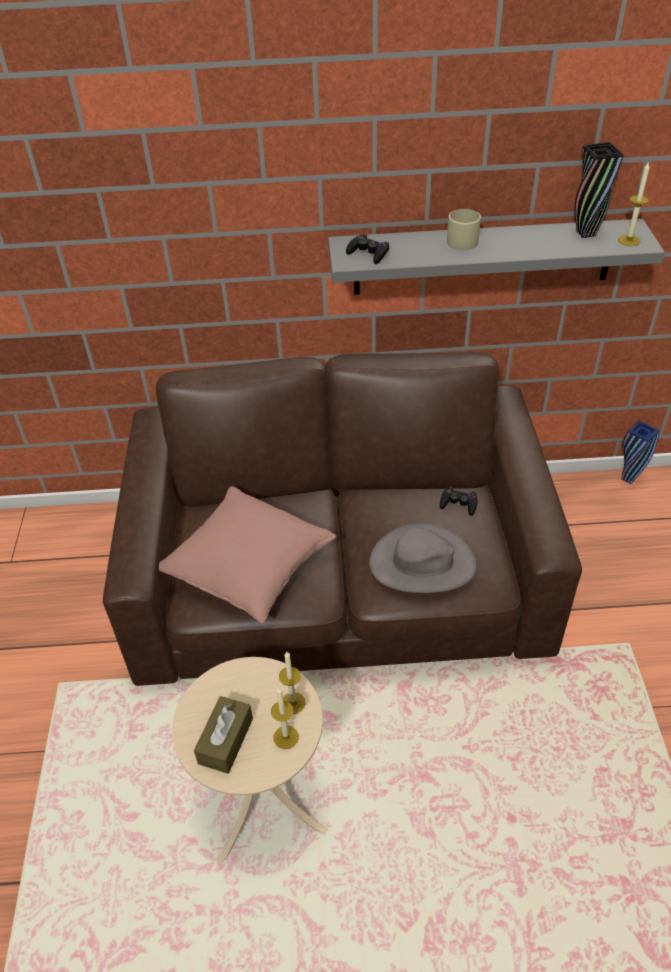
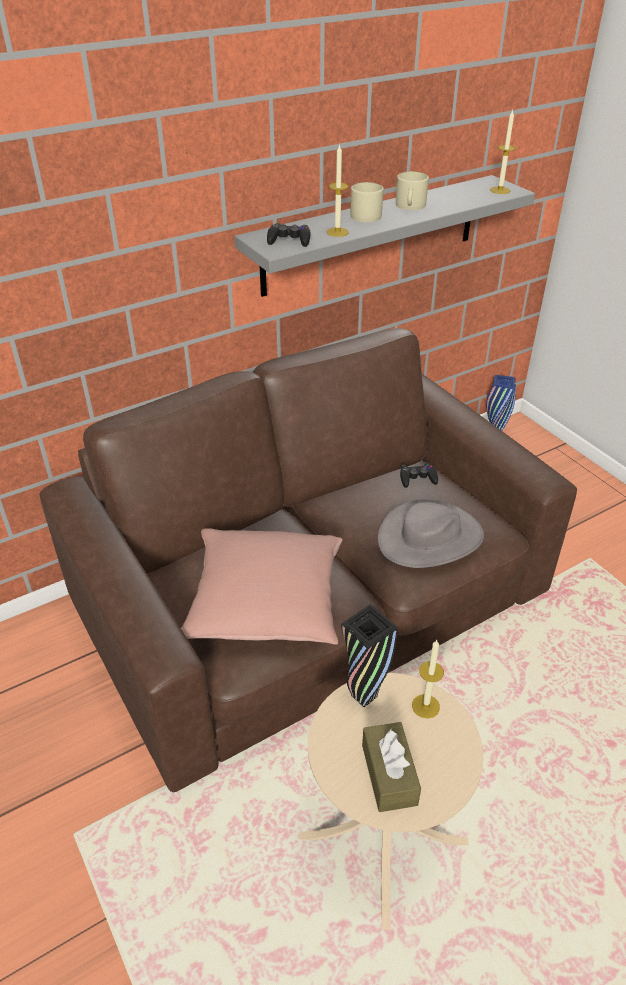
camera: 30 degrees left, 5 degrees down
(286, 737) = (445, 741): candle -> candle (337, 232)
(516, 240) = (410, 206): none -> beige mug
(586, 233) = (461, 192): black vase -> black vase (364, 696)

